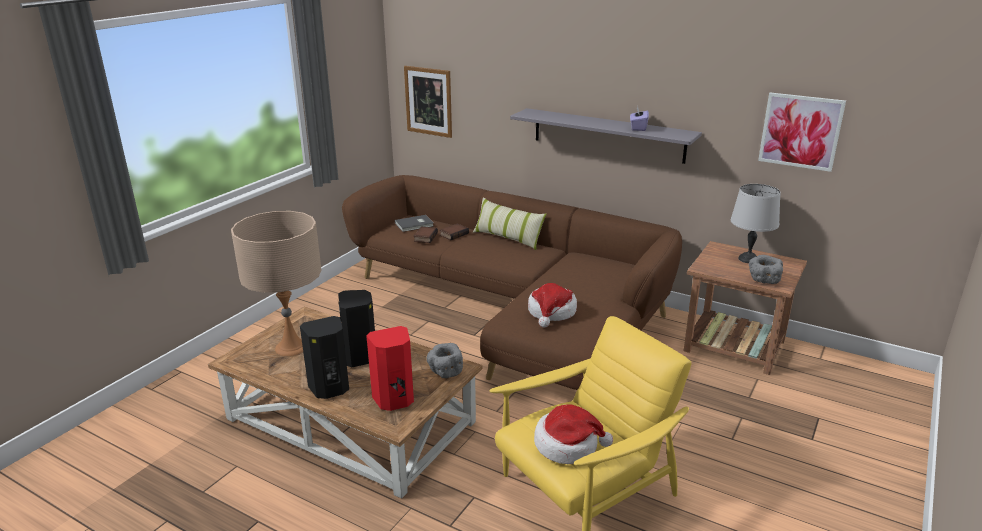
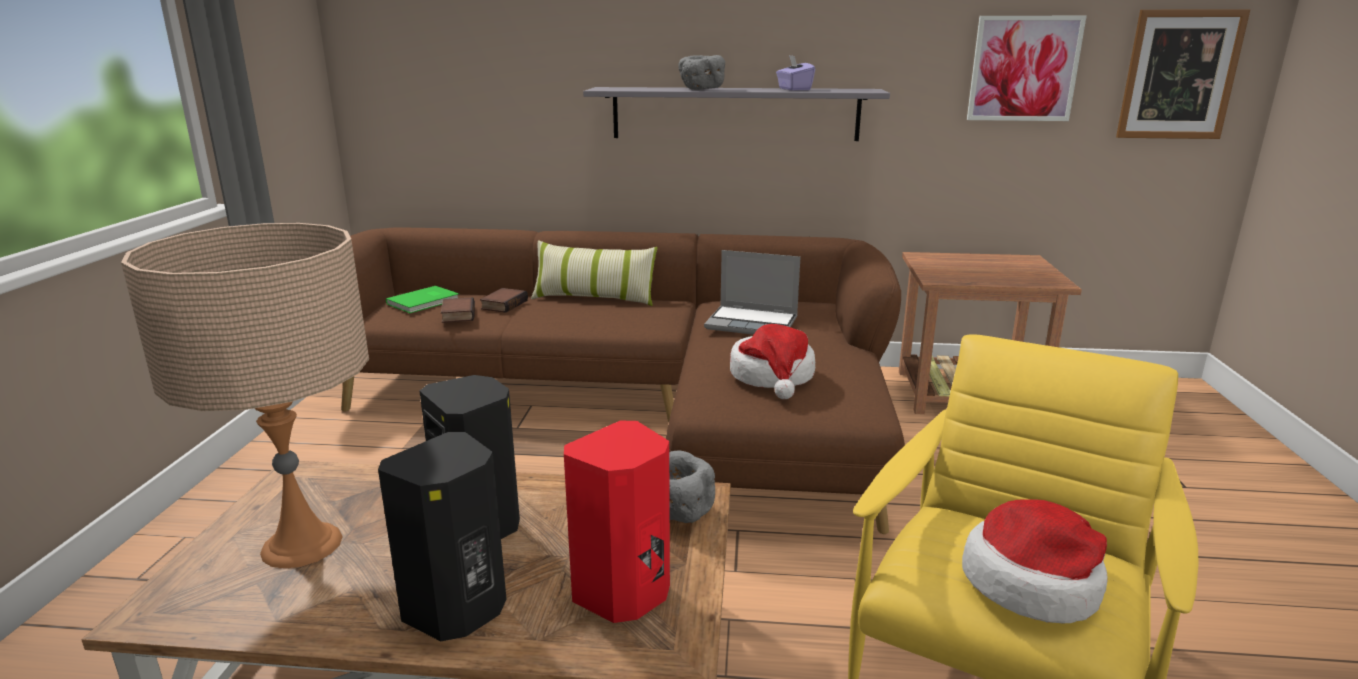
camera: 25 degrees left, 5 degrees down
(415, 224) = (425, 301): grey book -> green book
(428, 101) = (411, 97): picture -> picture (1179, 75)
(577, 275) = (753, 323): none -> laptop
(749, 259) = (976, 262): grey table lamp -> none
(763, 280) = (1029, 280): grey bowl -> grey bowl (702, 89)

